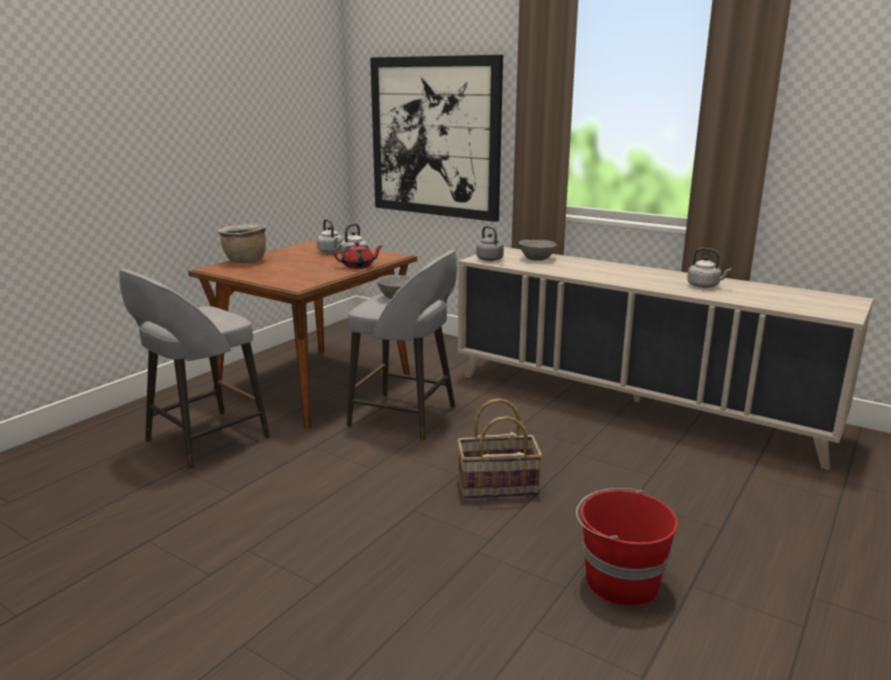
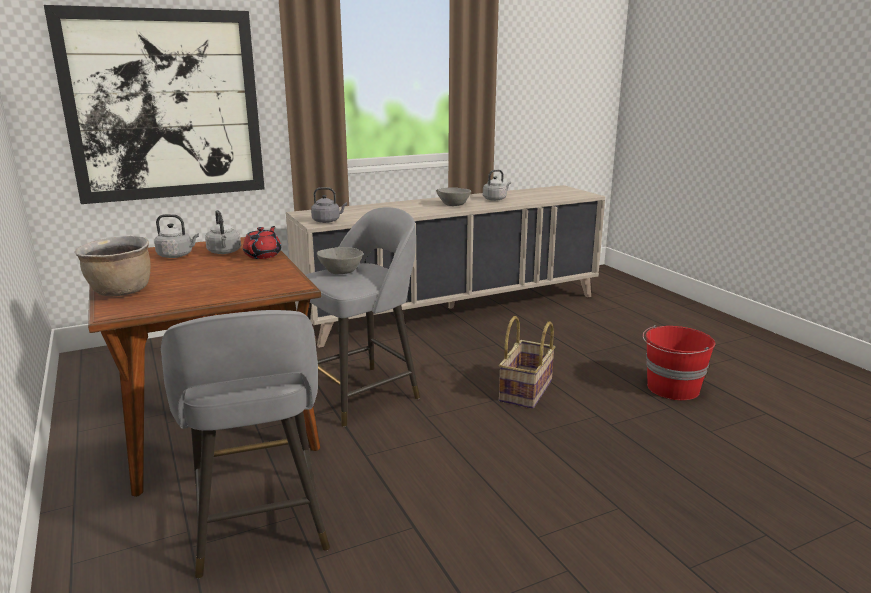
camera: 60 degrees left, 0 degrees up
(537, 259) = (353, 211): grey bowl -> grey bowl (453, 204)

